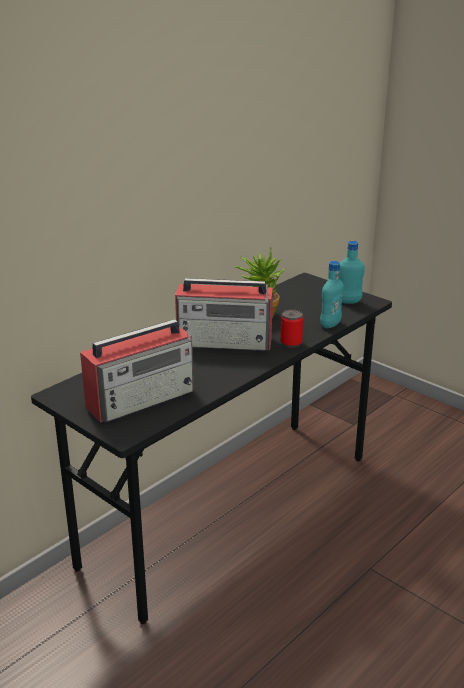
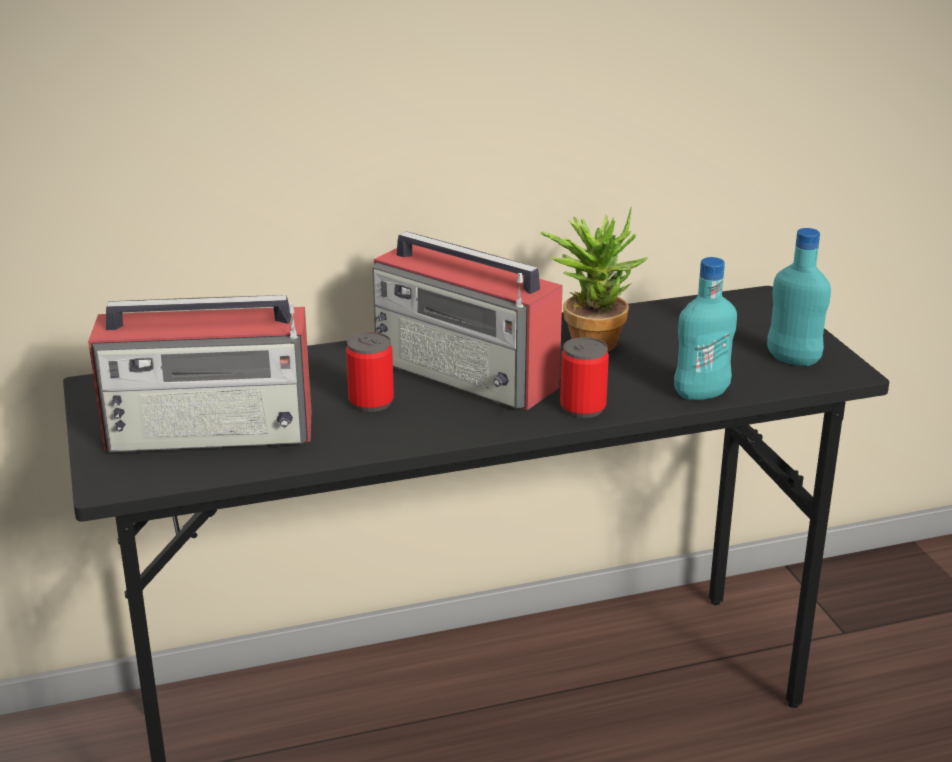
camera: 30 degrees right, 0 degrees up
(198, 365) = (371, 402): none -> can

